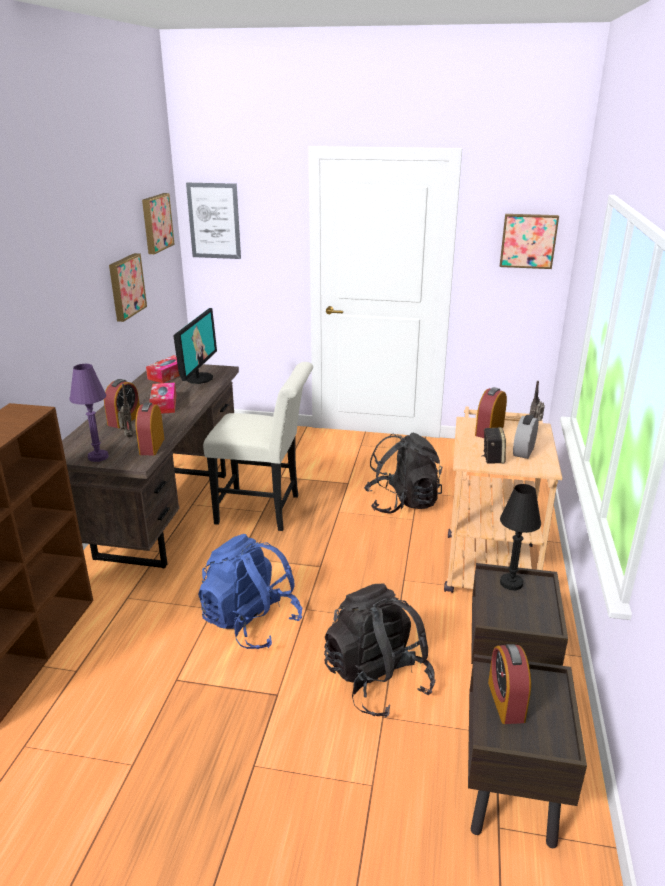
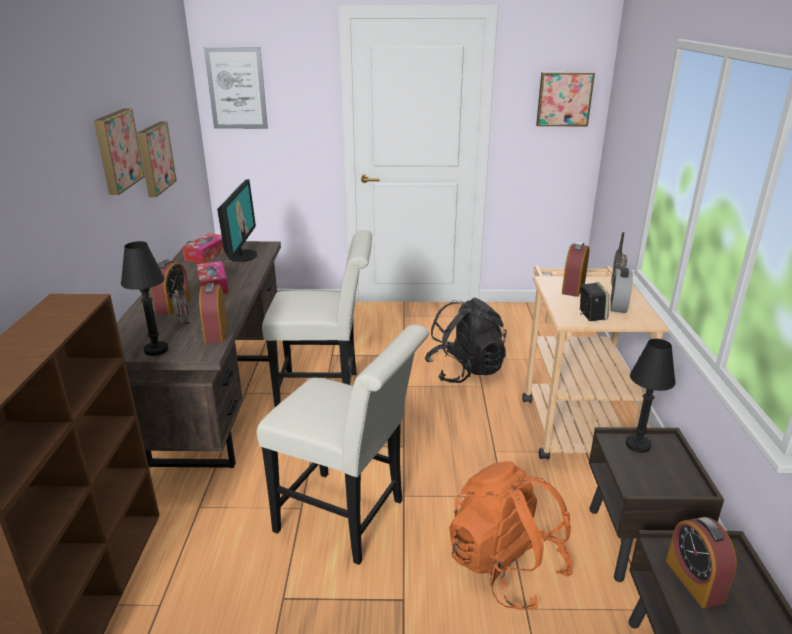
camera: 10 degrees left, 0 degrees up
(98, 457) = (156, 350): purple table lamp -> black table lamp
(156, 223) = (177, 89): picture -> picture (116, 150)
(251, 622) = (348, 518): blue backpack -> white chair
(377, 680) = (505, 567): black backpack -> orange backpack

